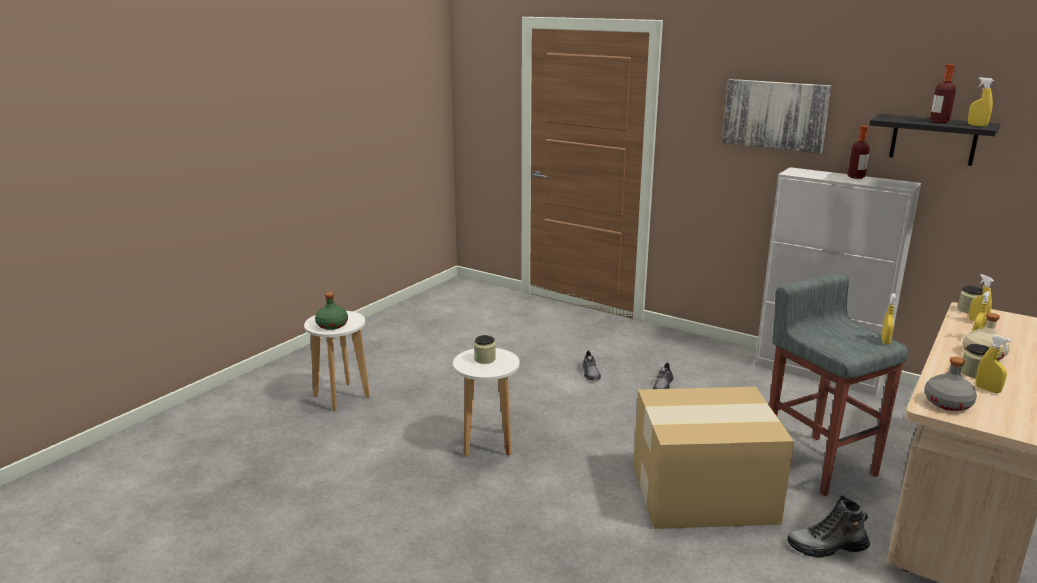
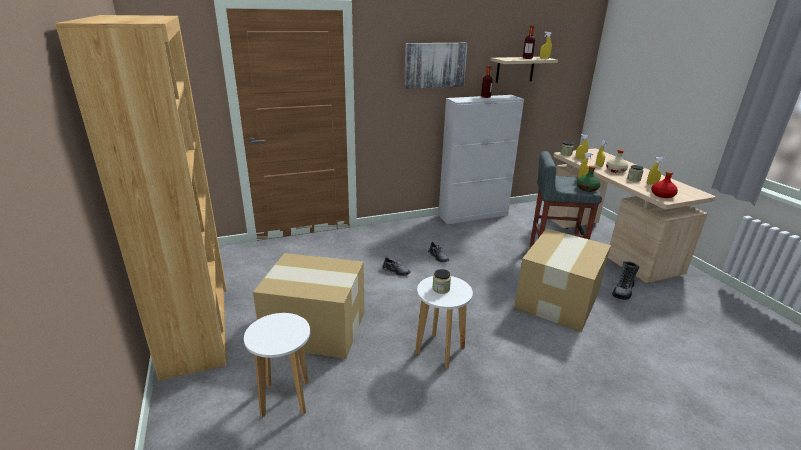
camera: 55 degrees left, 5 degrees up
(332, 325) = (284, 336): green bottle -> green bottle (587, 188)
(380, 329) = (196, 326): none -> brown bookcase
(440, 372) = (314, 328): none -> cardboard box
(933, 139) = (515, 69): black shelf -> beige shelf
(947, 403) = (663, 195): grey bottle -> red bottle

